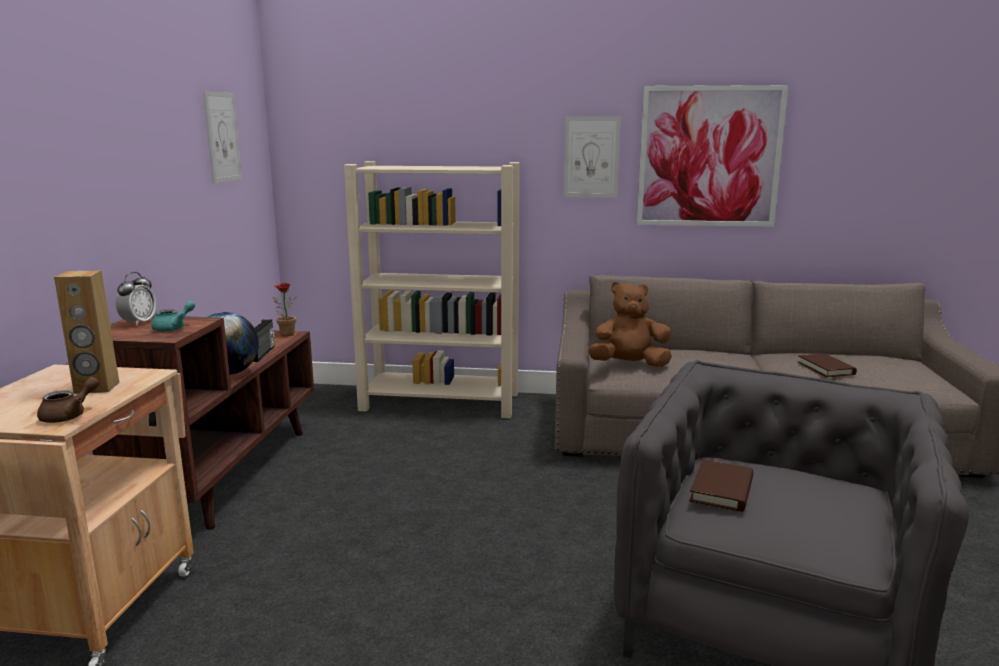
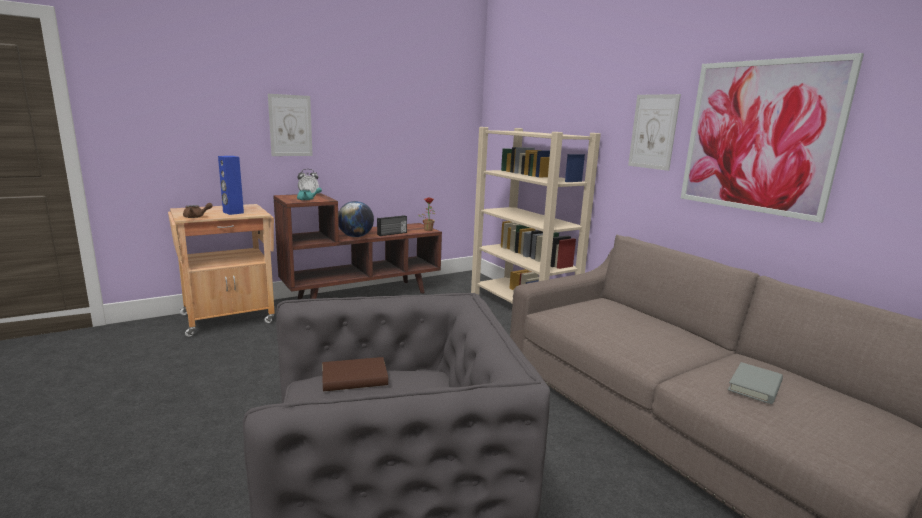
camera: 50 degrees right, 0 degrees up
(96, 388) = (233, 212): brown speaker -> blue speaker
(222, 137) = (427, 106): picture -> picture (290, 125)
(629, 365) = (577, 311): brown plush toy -> none
(826, 368) = (755, 386): brown book -> grey book

